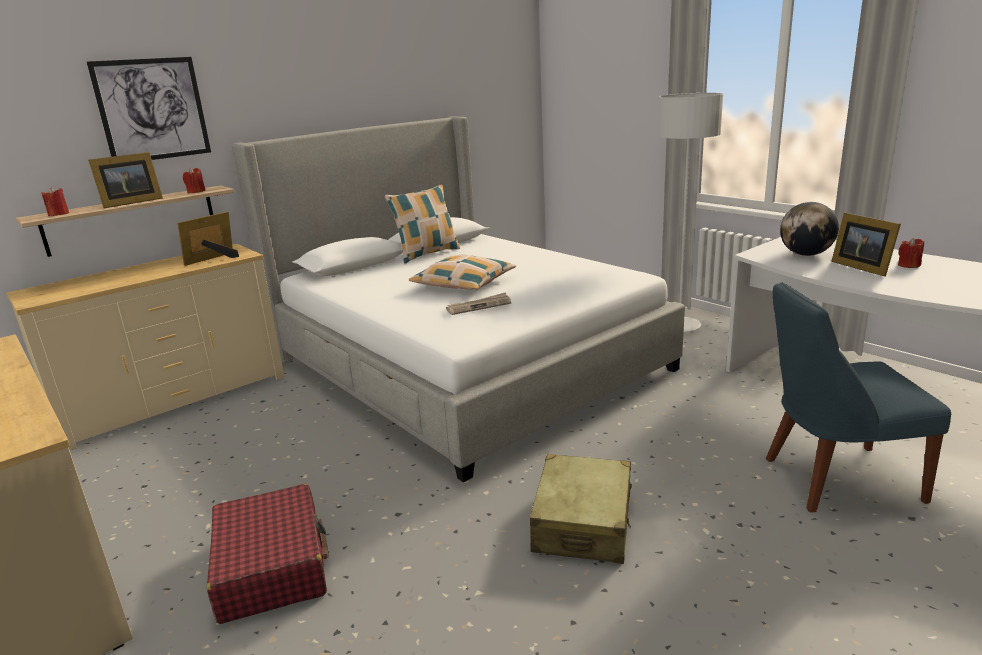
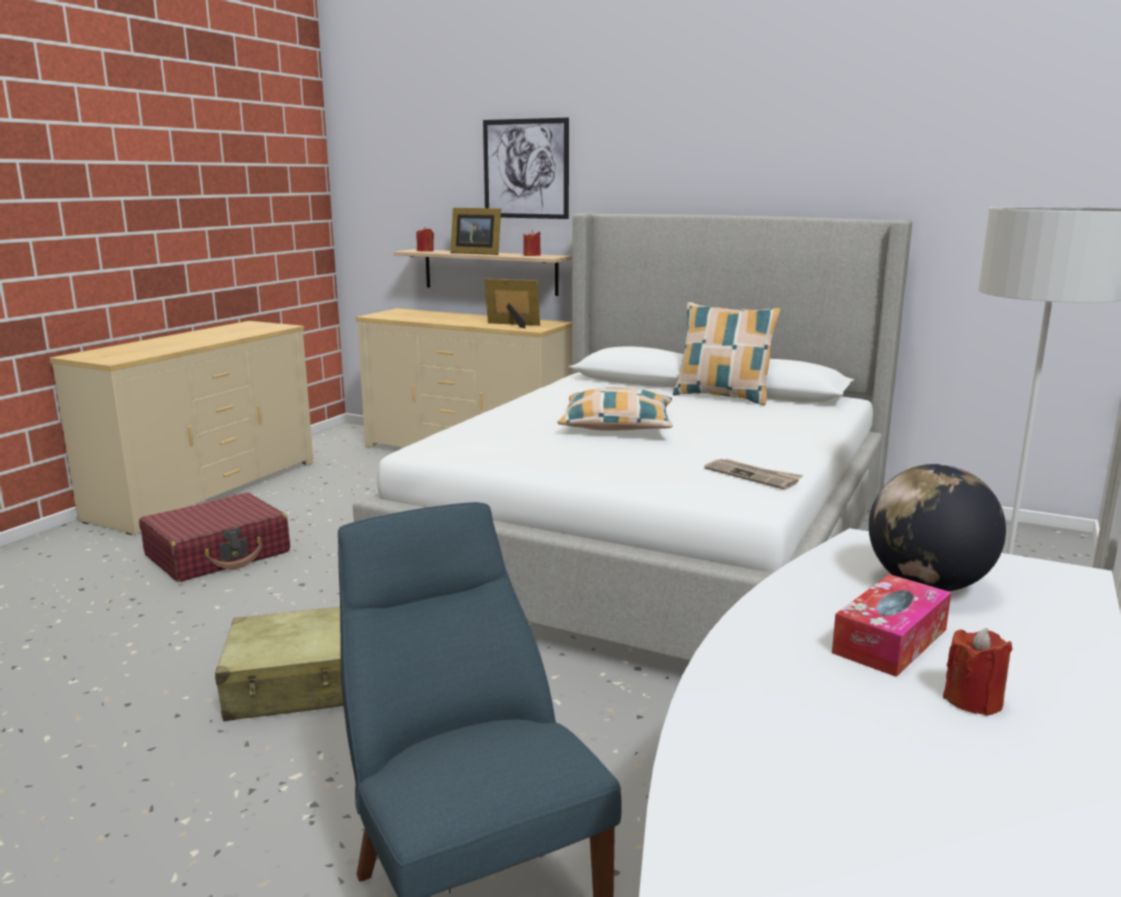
camera: 65 degrees right, 5 degrees down
(479, 306) = (530, 440): newspaper -> newspaper (753, 476)
(861, 267) = (890, 641): picture frame -> tissue box

